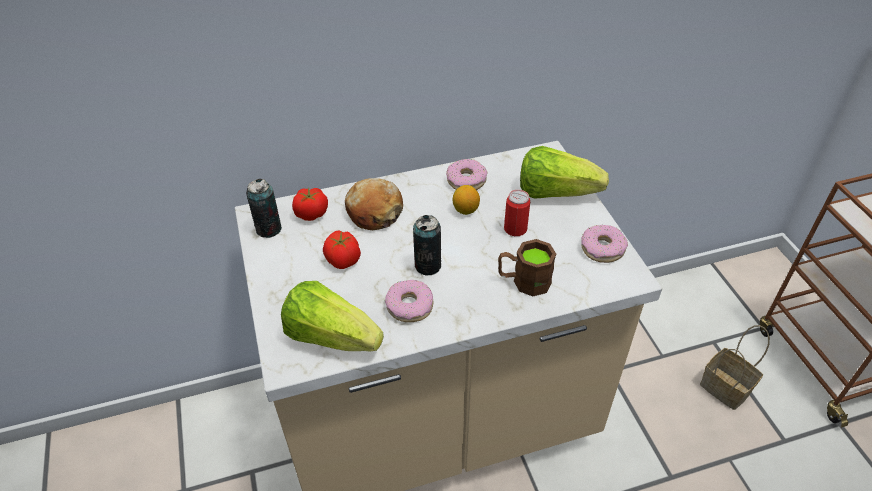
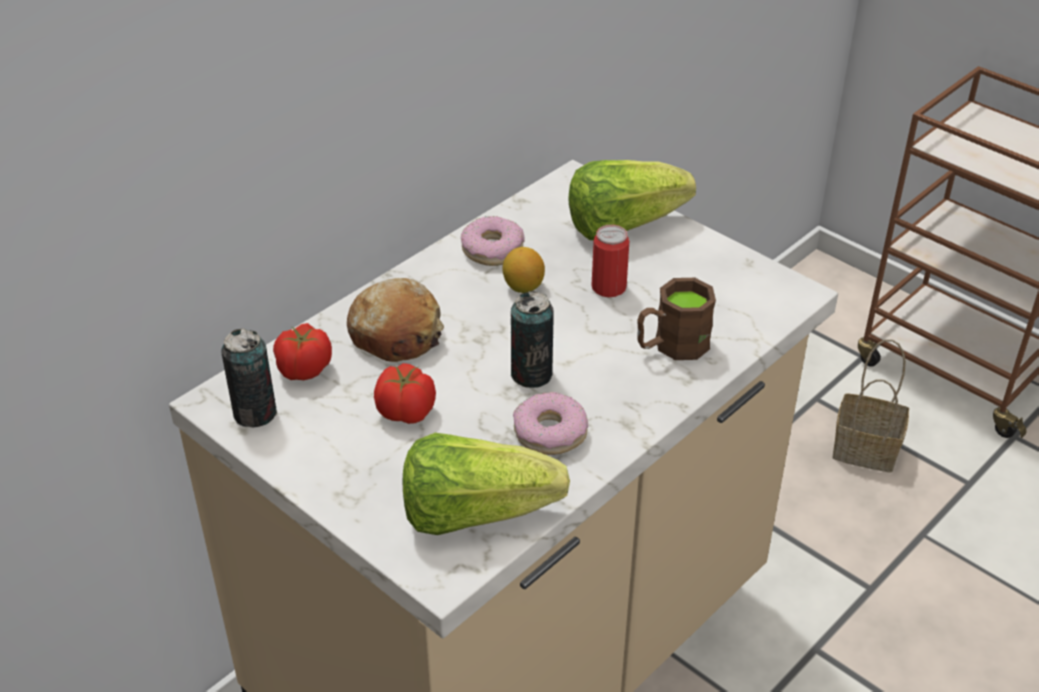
camera: 30 degrees left, 5 degrees down
(602, 249) = (735, 272): donut -> none

